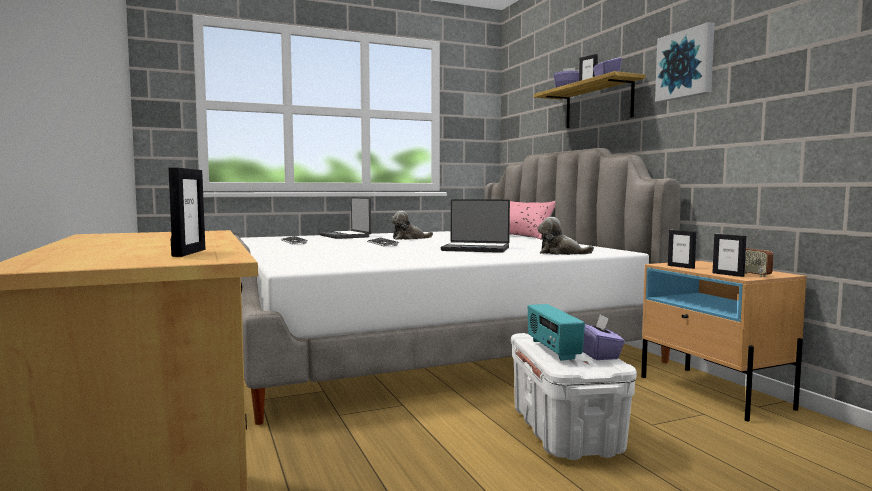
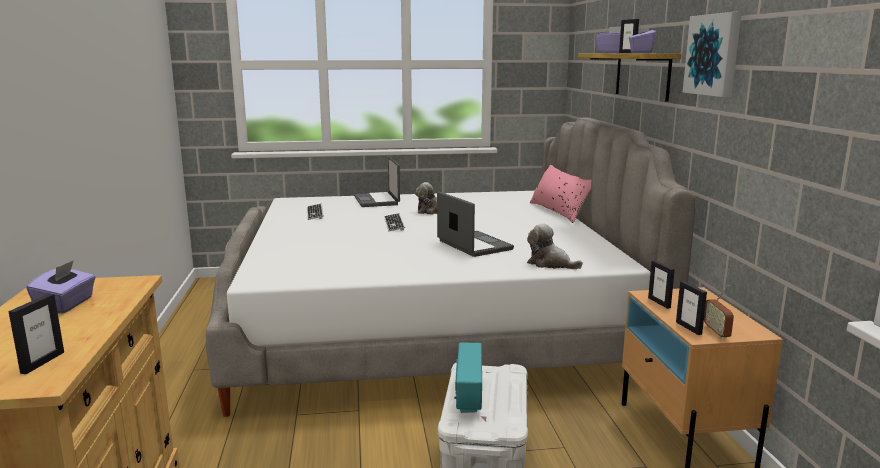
camera: 15 degrees right, 10 degrees up
(476, 249) = (473, 245): laptop -> laptop turned 150 degrees counterclockwise
(598, 354) = (506, 408): purple tissue box -> purple tissue box (66, 305)

